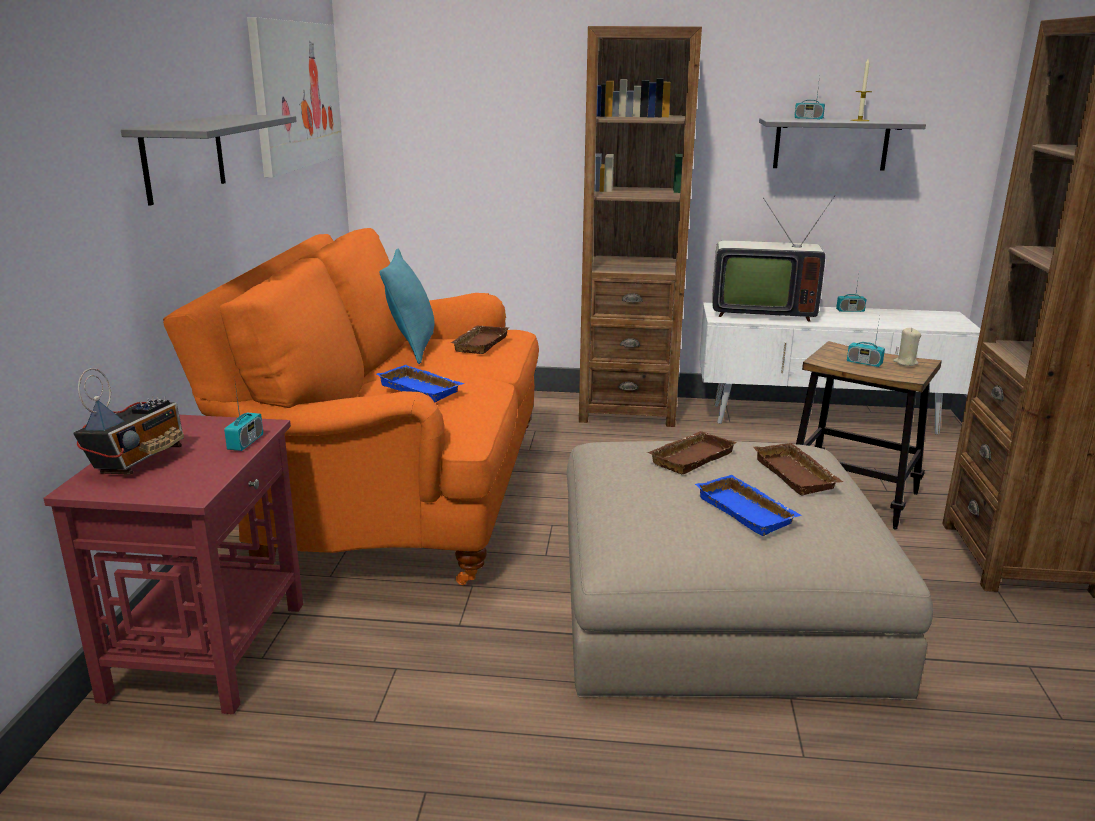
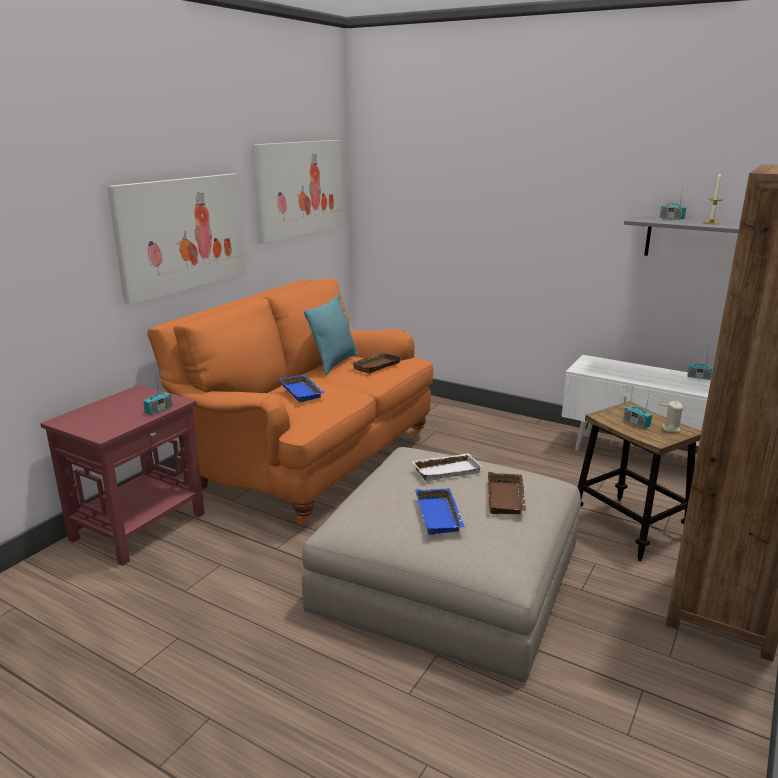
camera: 25 degrees right, 0 degrees up
(139, 461) = (100, 411): radio -> none
(184, 157) = (182, 234): grey shelf -> picture
(627, 409) = (515, 427): brown bookcase -> none
(690, 457) = (446, 470): brown tray -> white tray
(760, 312) = (618, 369): television -> none

